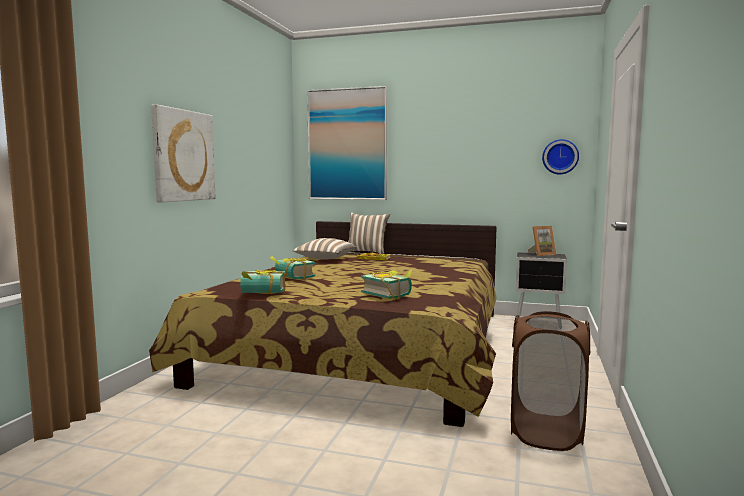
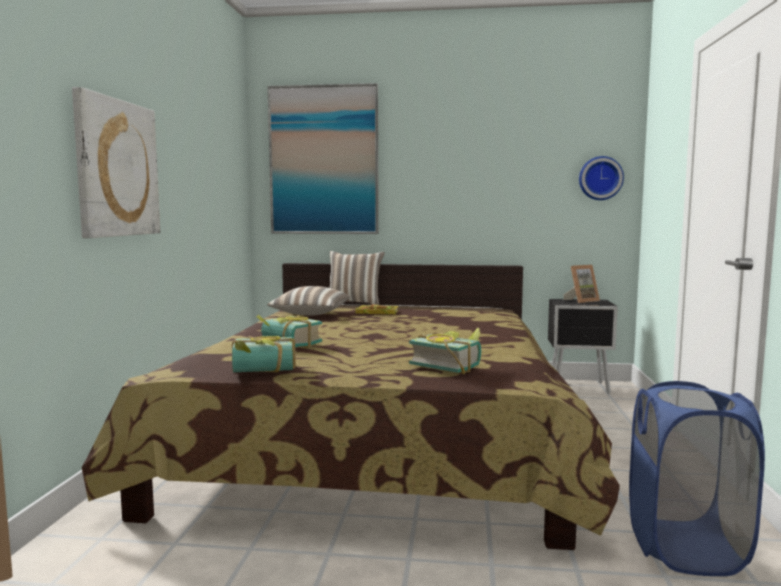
camera: 10 degrees left, 0 degrees up
(546, 432) = (685, 547): brown laundry basket -> blue laundry basket

